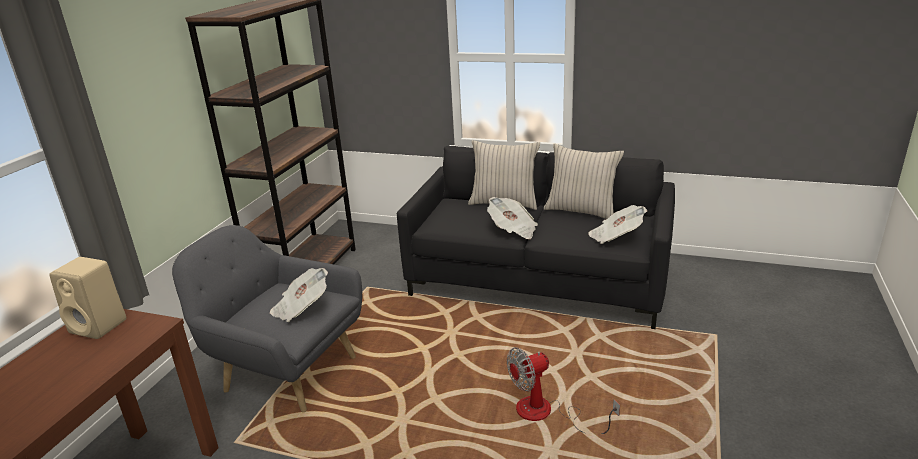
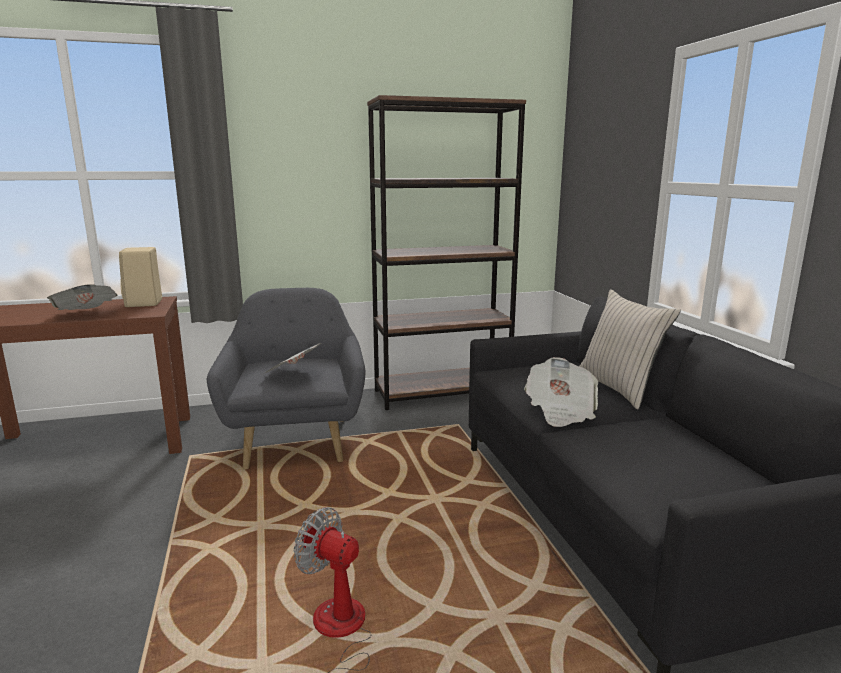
camera: 55 degrees right, 10 degrees down
(581, 211) = (693, 438): beige pillow -> none
(615, 237) = (663, 484): newspaper -> newspaper (86, 315)

